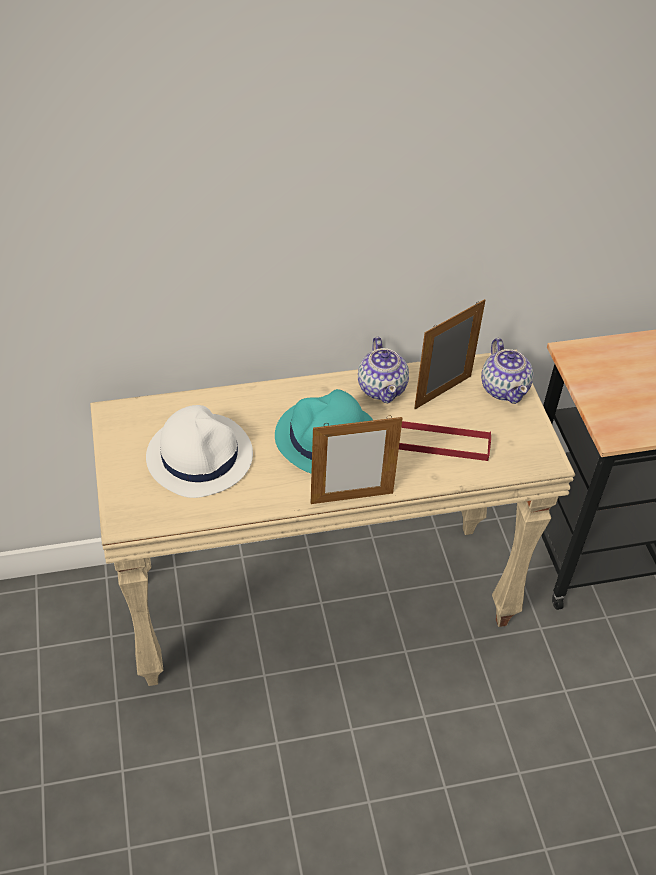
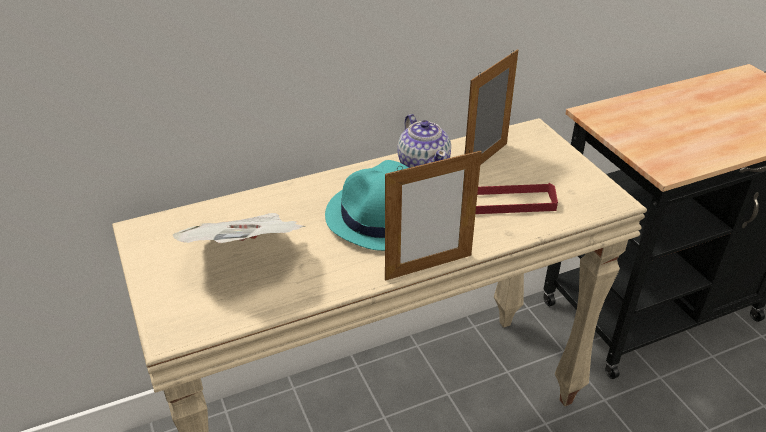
camera: 10 degrees left, 10 degrees down
(199, 455) = (247, 253): white hat -> newspaper
(504, 388) = (543, 149): teapot -> none

